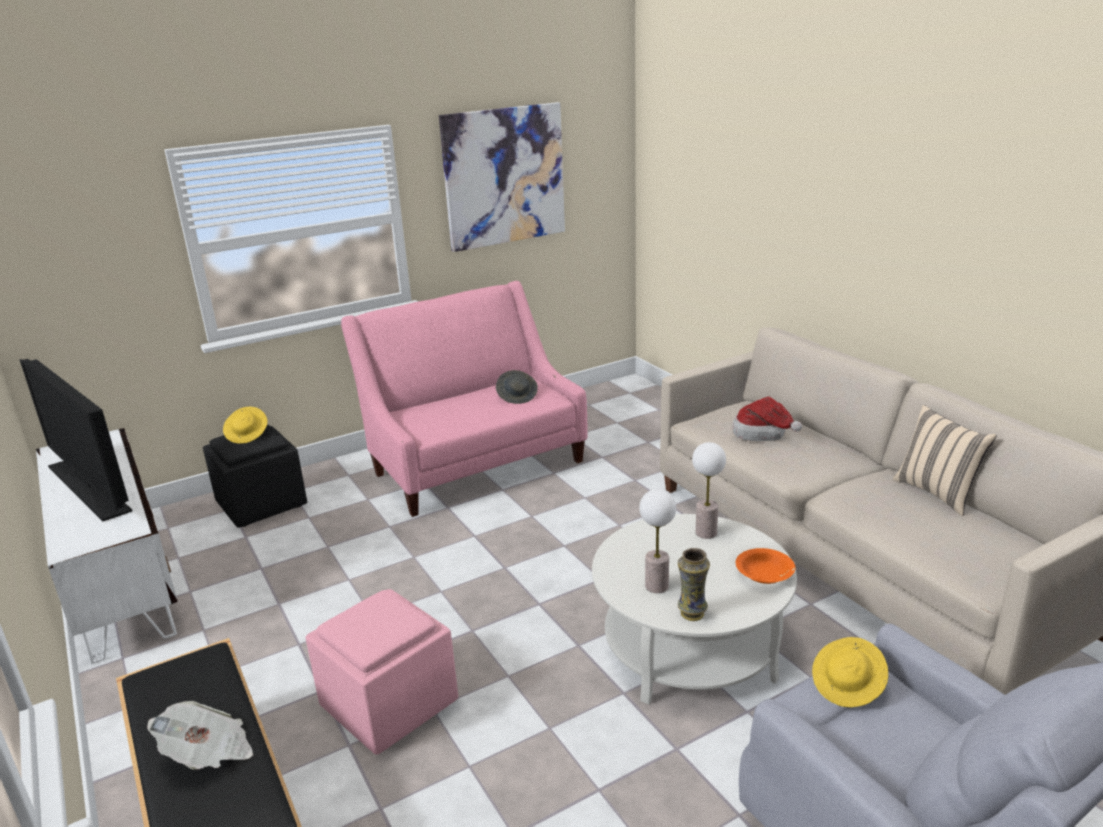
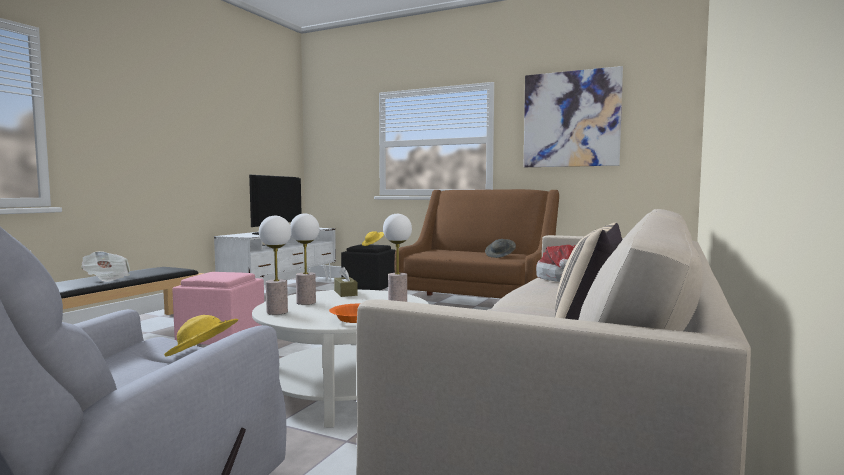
camera: 55 degrees right, 20 degrees down
(474, 463) = (477, 305): pink sofa -> brown sofa
(626, 550) = (345, 293): none -> brown tissue box
(692, 614) = (277, 312): vase -> table lamp

